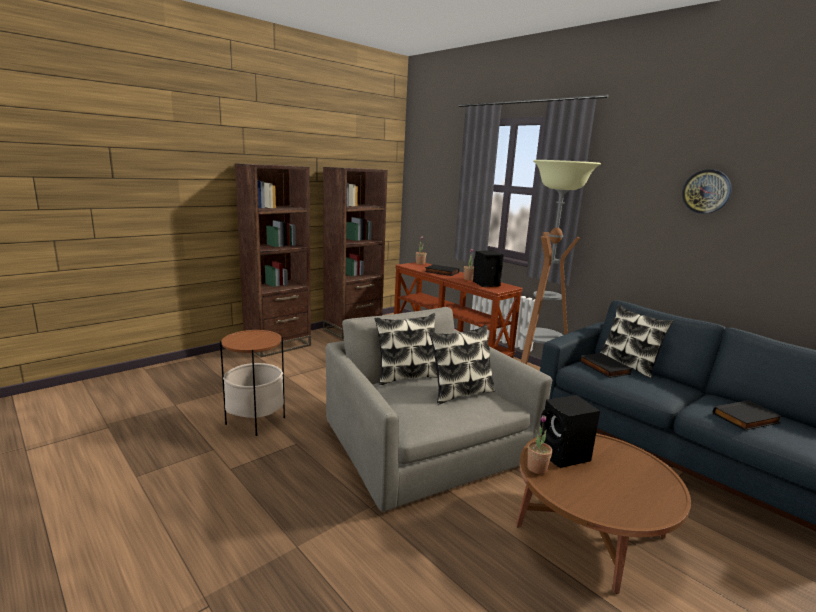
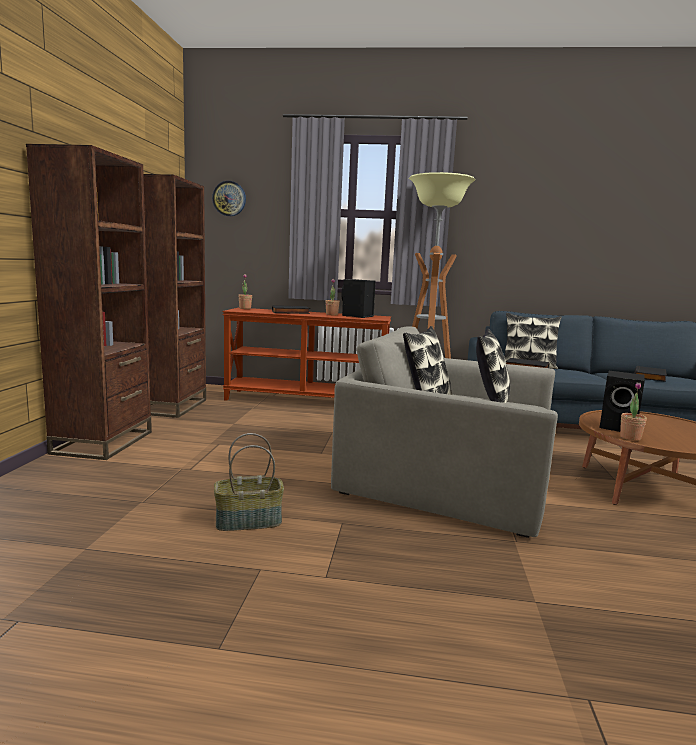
camera: 40 degrees left, 5 degrees down
(255, 421) = (248, 522): side table -> basket
(706, 191) = (555, 207): wall clock -> wall clock (229, 198)

